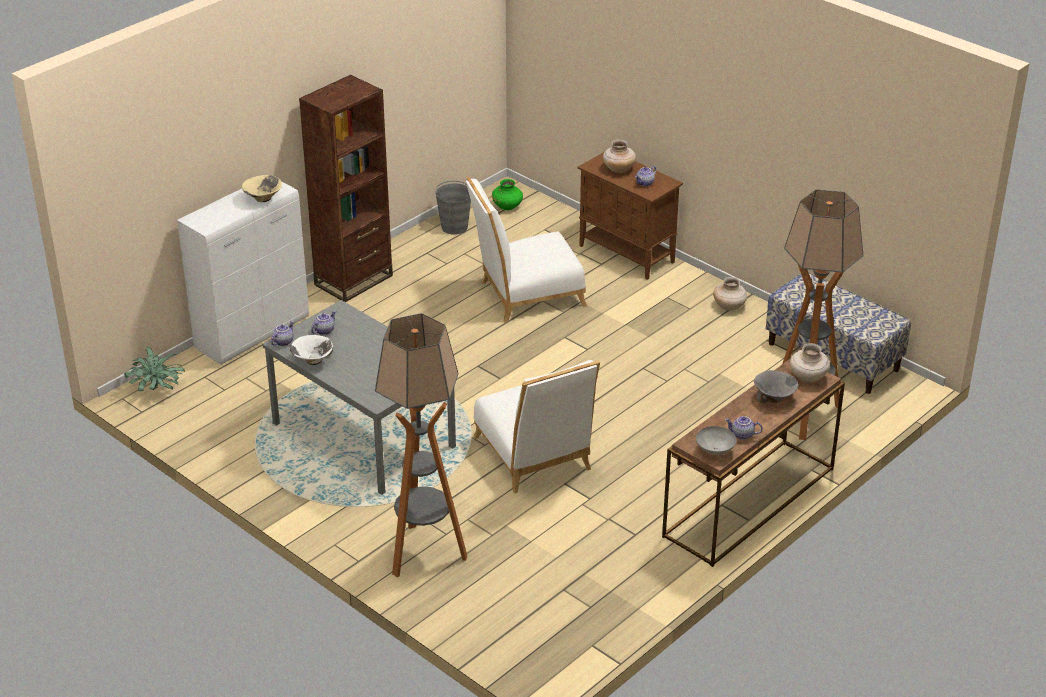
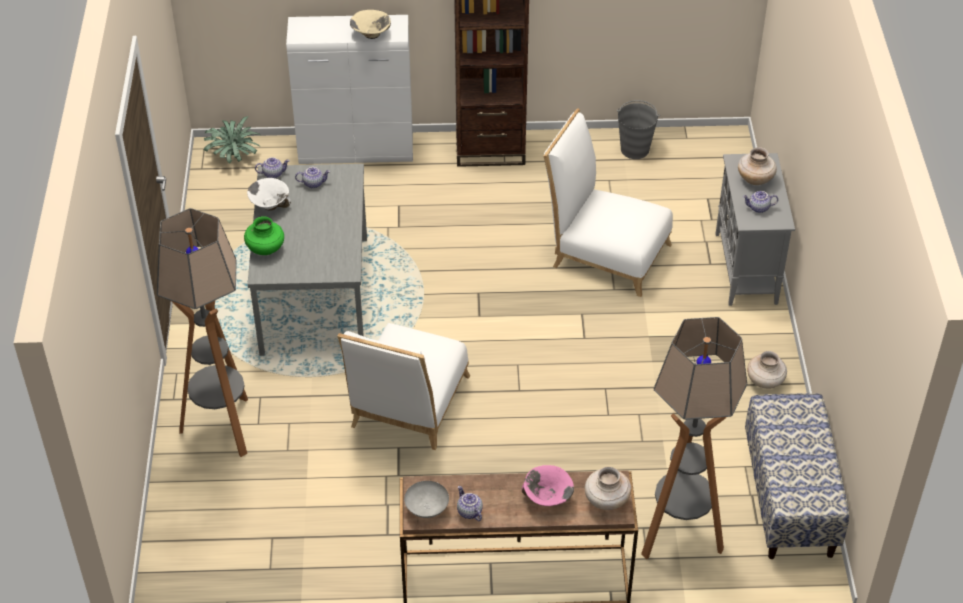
camera: 45 degrees right, 10 degrees up
(507, 207) = (706, 157): green vase -> green vase (266, 249)
(627, 254) = (746, 269): brown cabinet -> grey cabinet
(774, 398) = (547, 498): grey bowl -> pink bowl

